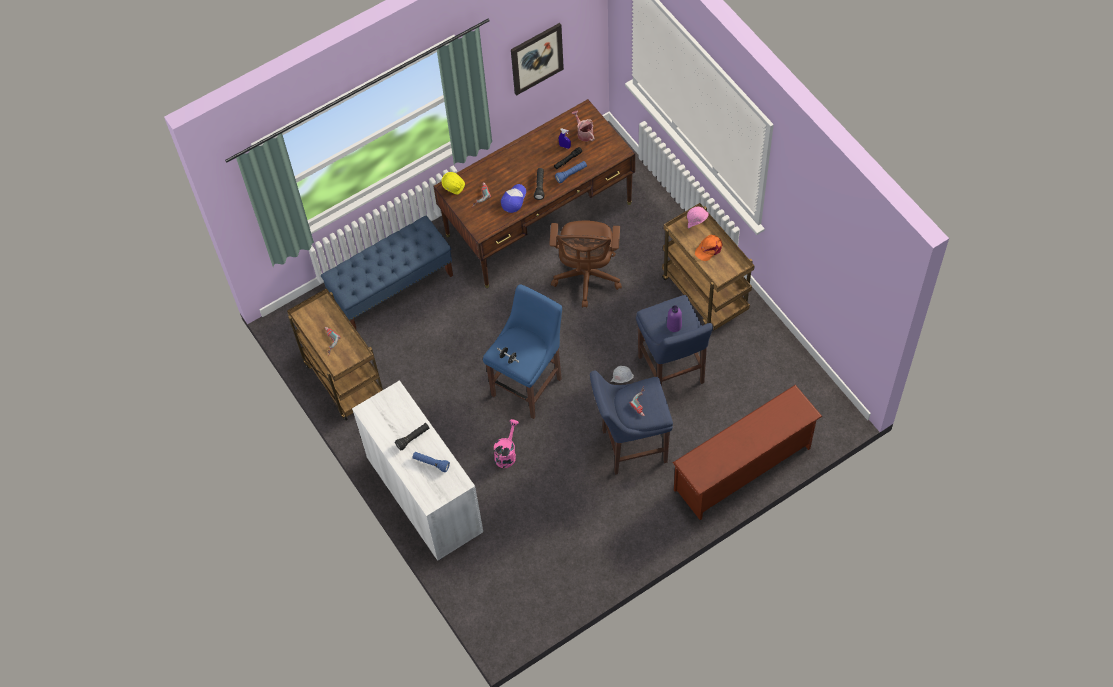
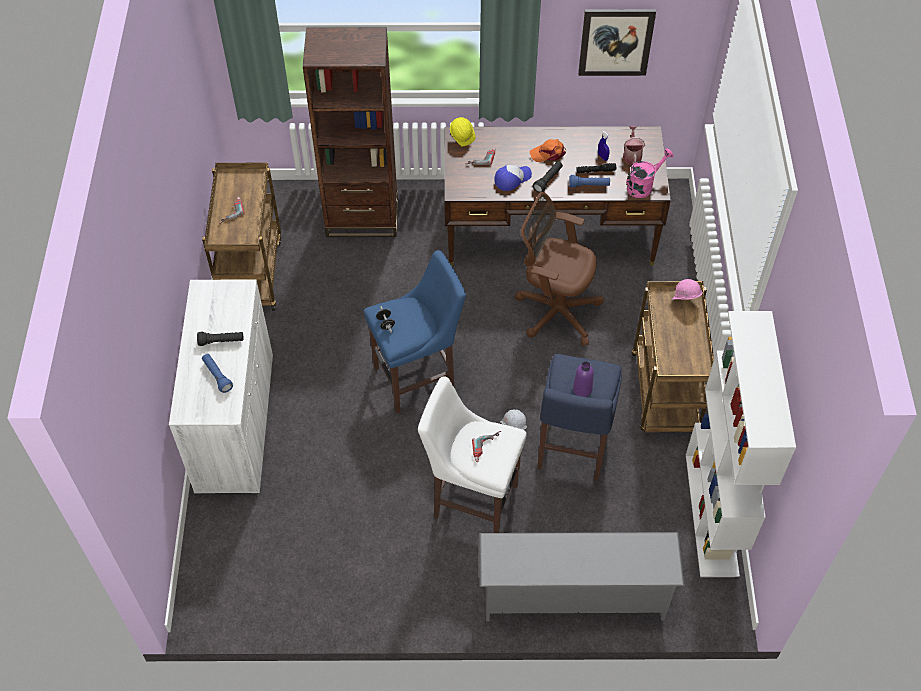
camera: 30 degrees right, 5 degrees down
(392, 288) = (362, 218): blue bench -> brown bookcase
(506, 453) = (344, 431): pink watering can -> pink watering can (643, 185)
(587, 278) = (554, 310): brown office chair -> brown office chair turned 75 degrees clockwise
(630, 446) = (471, 499): blue stool -> white stool
(709, 248) = (680, 333): orange cap -> orange cap (548, 153)
(743, 470) = (573, 597): brown shoe rack -> grey shoe rack
(793, 360) = (712, 514): none -> white bookcase

